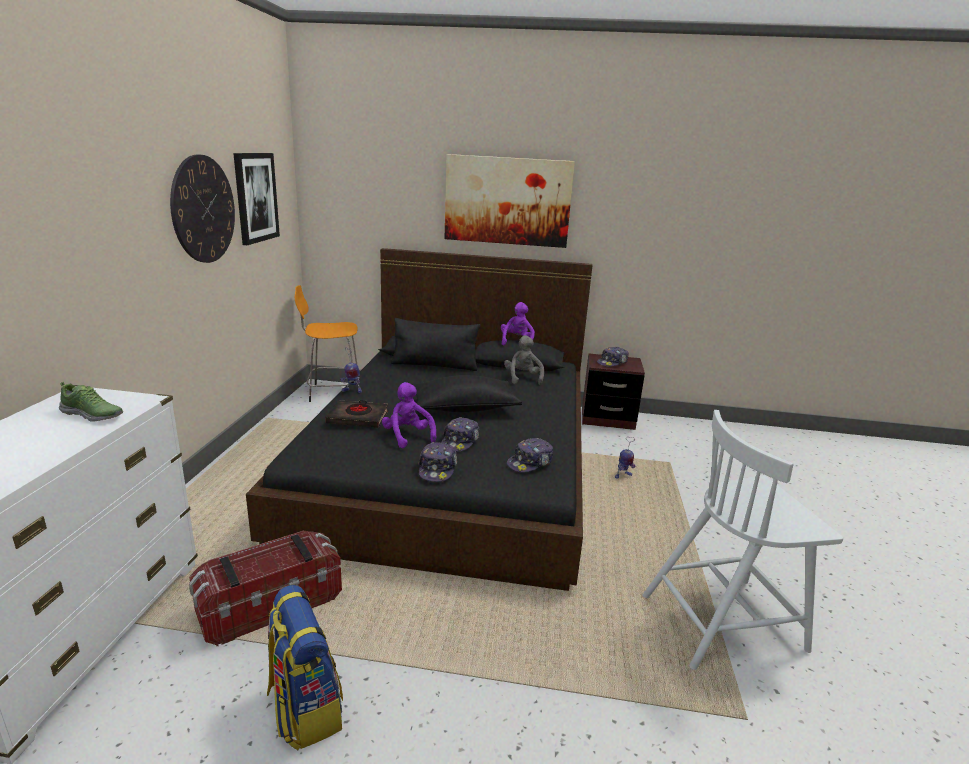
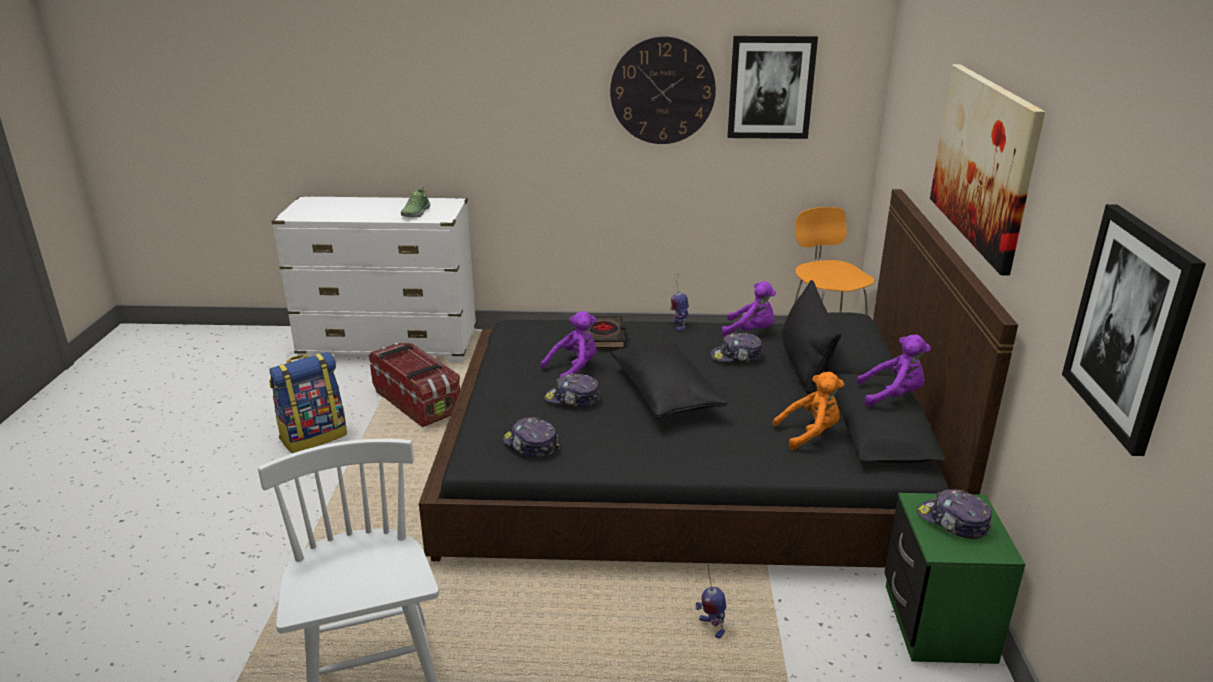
camera: 85 degrees right, 5 degrees up
(379, 371) = (751, 332): none -> purple plush toy
(437, 469) = (505, 391): cap -> cap (736, 356)
(523, 378) = (810, 434): grey plush toy -> orange plush toy
(607, 418) = (937, 623): brown nightstand -> green nightstand
(683, 229) = (1130, 326): none -> picture

